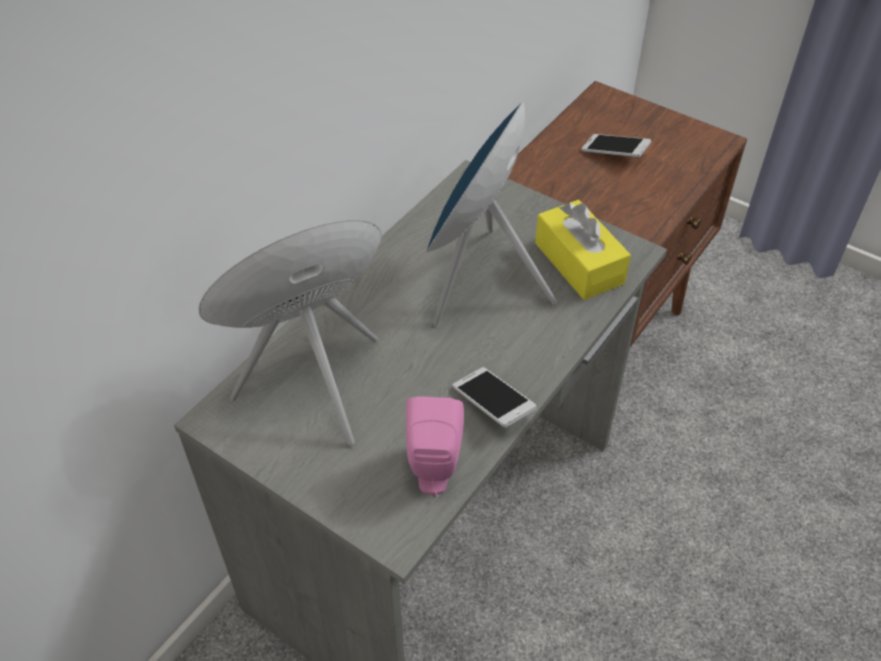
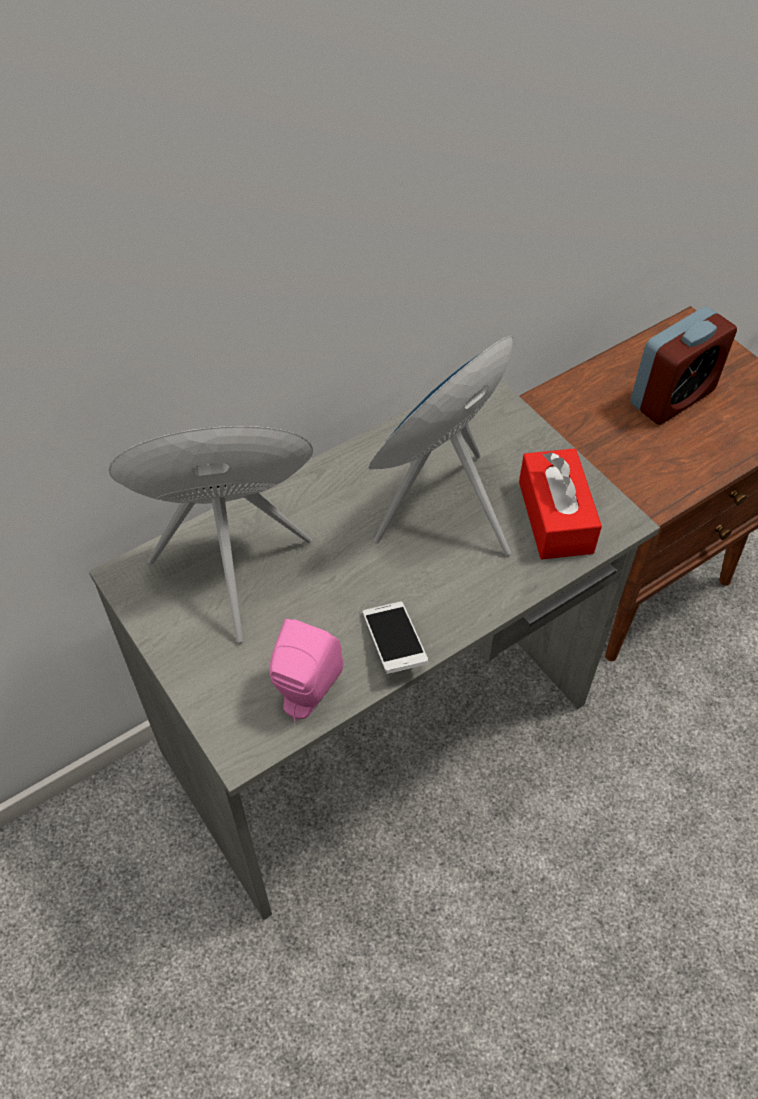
camera: 20 degrees right, 5 degrees up
(579, 263) = (555, 517): yellow tissue box -> red tissue box
(614, 153) = (672, 397): phone -> alarm clock

